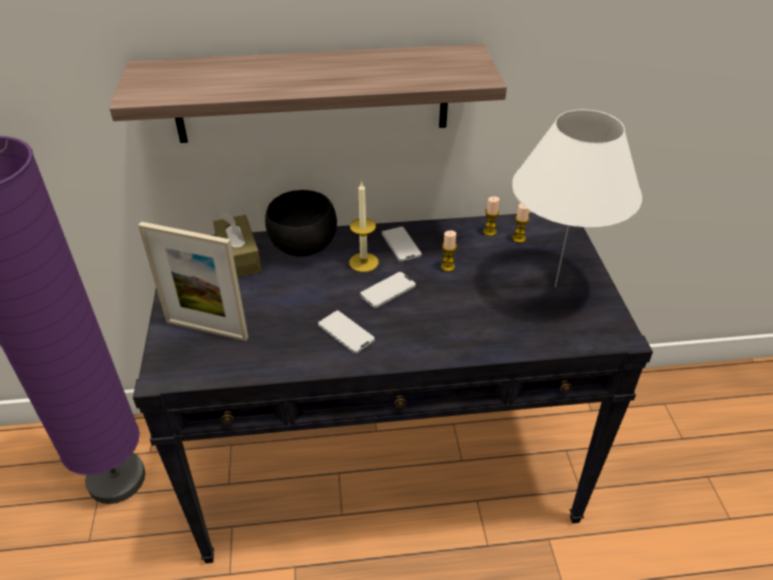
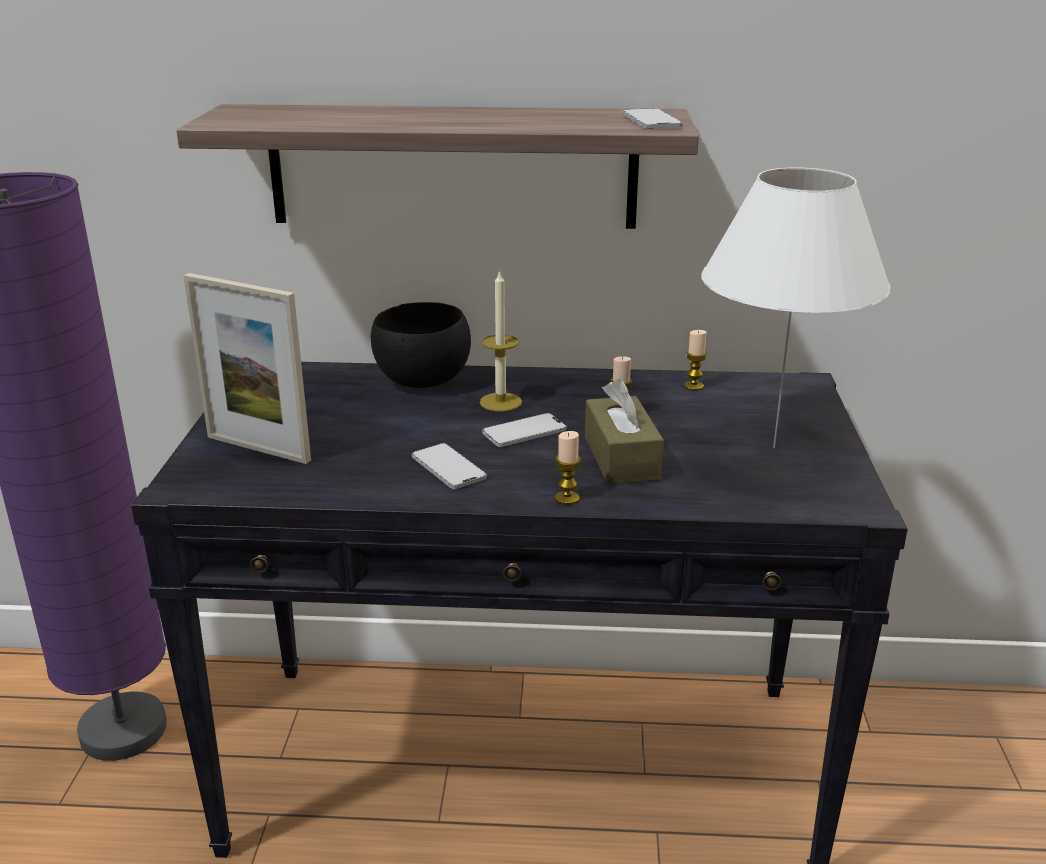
camera: 10 degrees right, 15 degrees down
(239, 257) = (331, 384): brown tissue box -> brown tissue box (621, 458)
(401, 244) = (560, 389): phone -> phone (651, 121)
(518, 238) = (735, 396): candle -> candle (567, 498)

